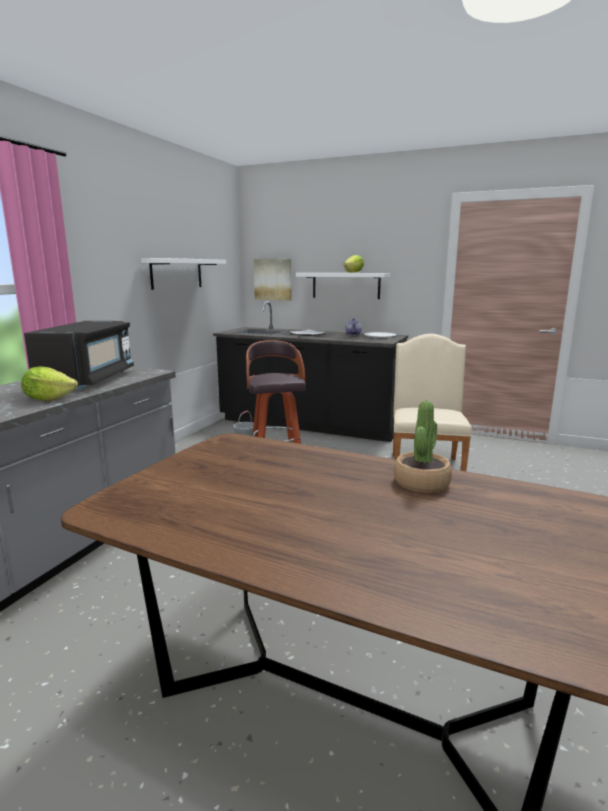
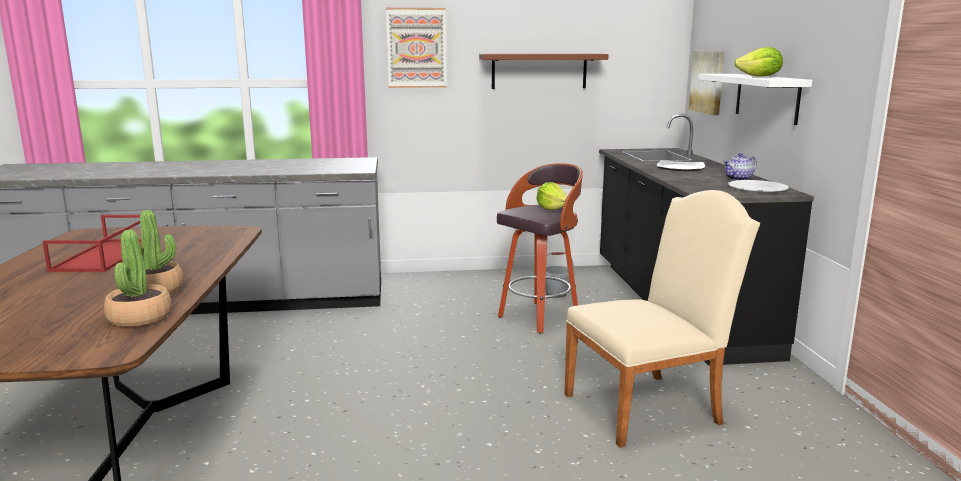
camera: 60 degrees right, 0 degrees up
(49, 399) = (240, 171): lettuce -> lettuce (552, 209)
(88, 380) = (309, 166): black microwave -> none
(97, 251) = (416, 48): none -> picture
(176, 273) = (539, 71): white shelf -> brown shelf
(254, 500) = (106, 256): none -> red tray
(505, 492) = (139, 317): none -> potted plant

